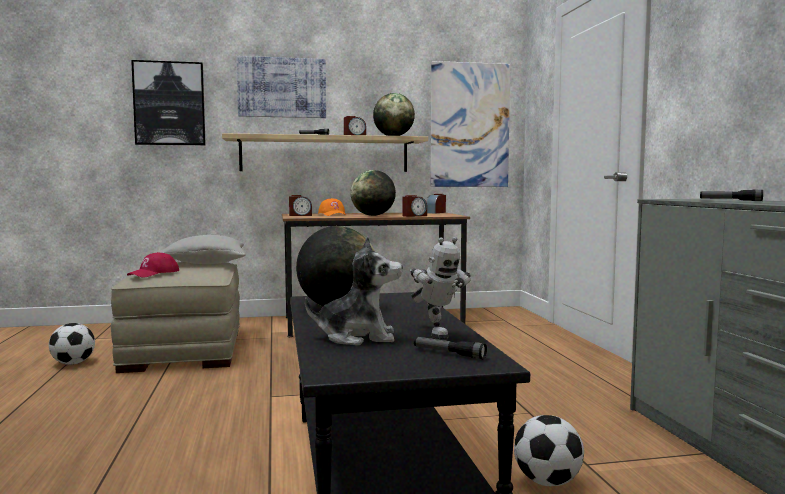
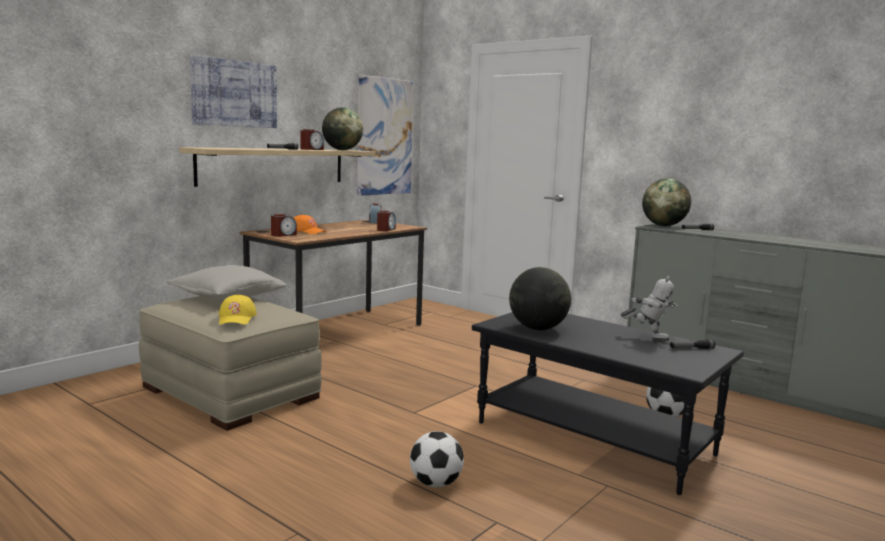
camera: 40 degrees left, 5 degrees up
(73, 363) = (148, 434): football -> football (435, 483)
(154, 273) = (237, 318): red cap -> yellow cap
(169, 103) = (116, 107): picture -> none
(357, 337) = (625, 348): plush toy -> none
(373, 215) = (348, 231): globe -> globe (663, 226)

